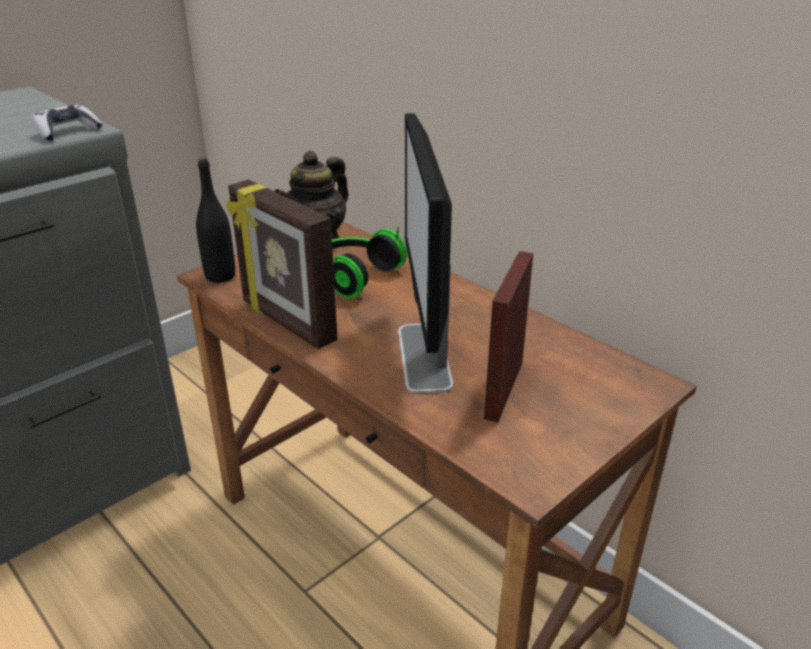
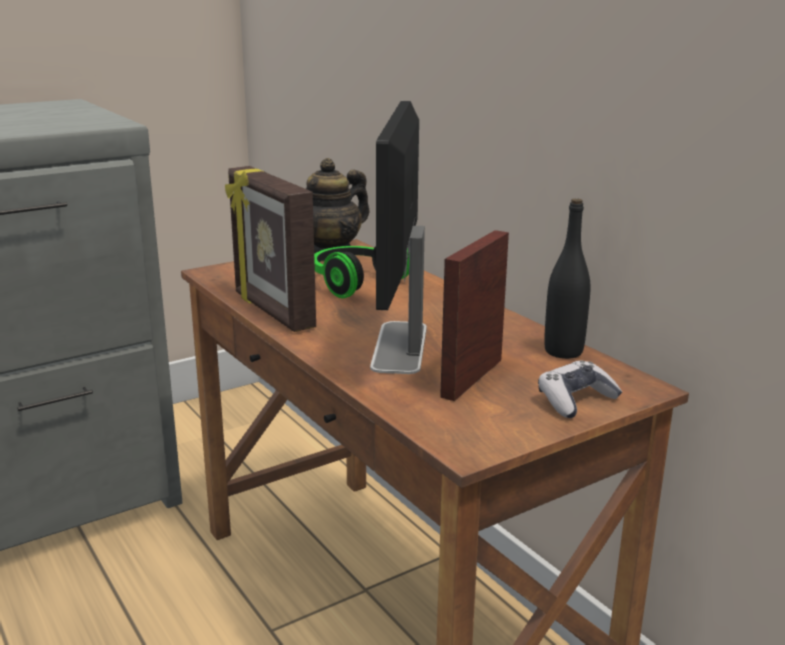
camera: 10 degrees right, 10 degrees down
(67, 132) = (96, 124): game controller -> game controller (576, 400)
(220, 276) = (222, 274): black bottle -> black bottle (563, 351)

